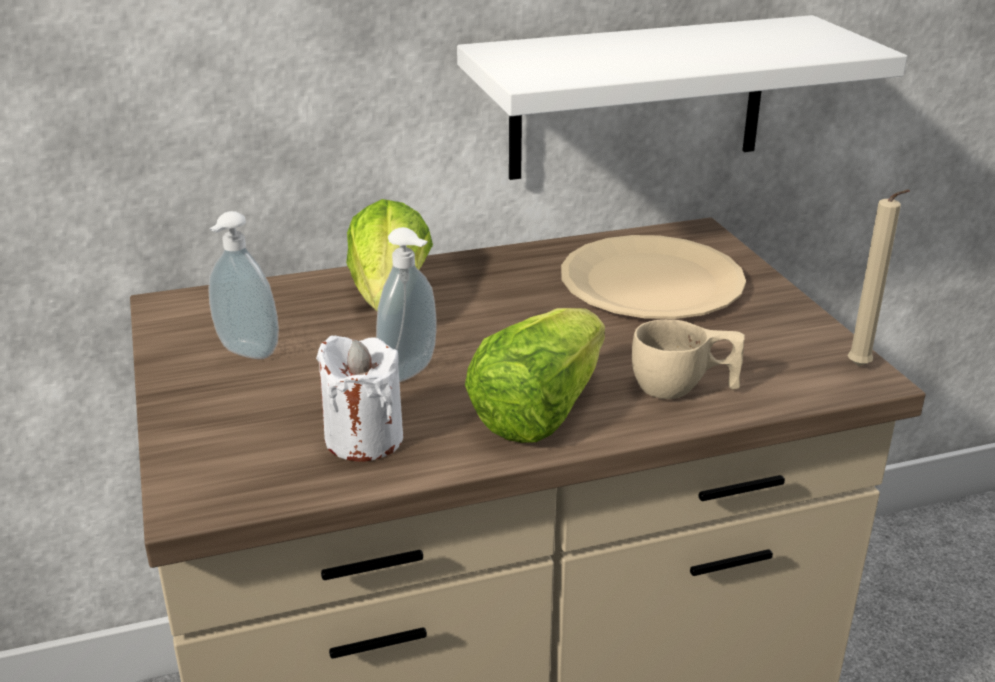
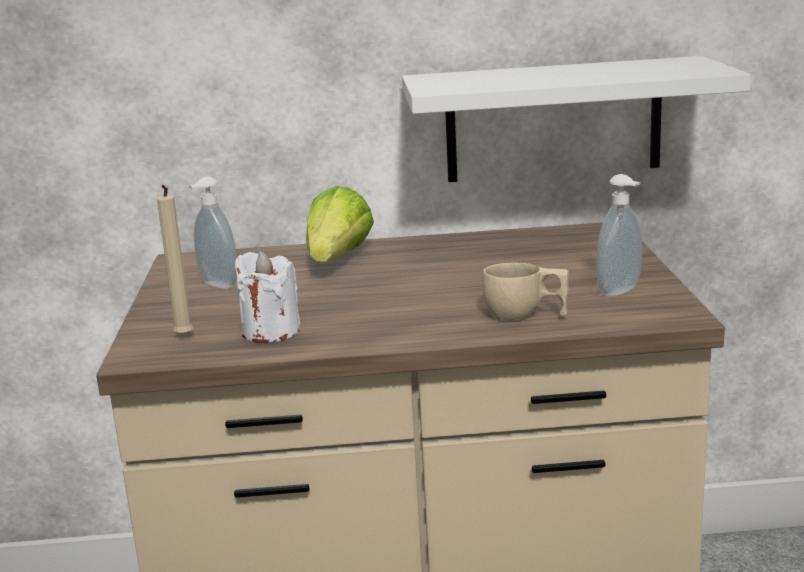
camera: 15 degrees right, 10 degrees down
(412, 372) = (327, 299): soap dispenser -> soap dispenser (621, 292)
(538, 411) = (405, 323): lettuce -> none
(652, 282) = (544, 256): beige plate -> none
(861, 368) = (679, 310): beige candle -> beige candle (184, 338)

